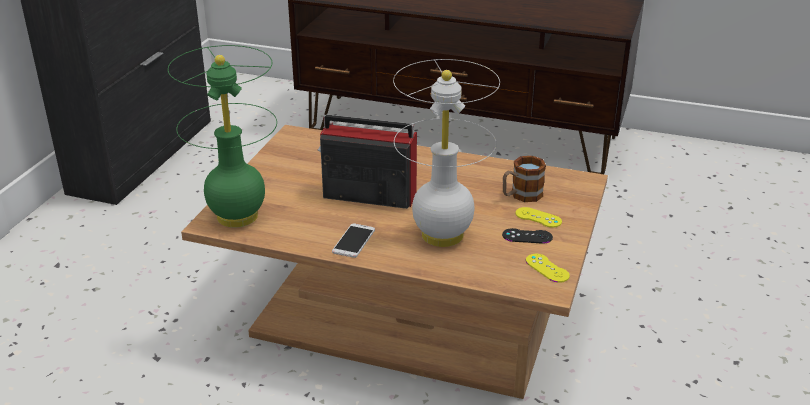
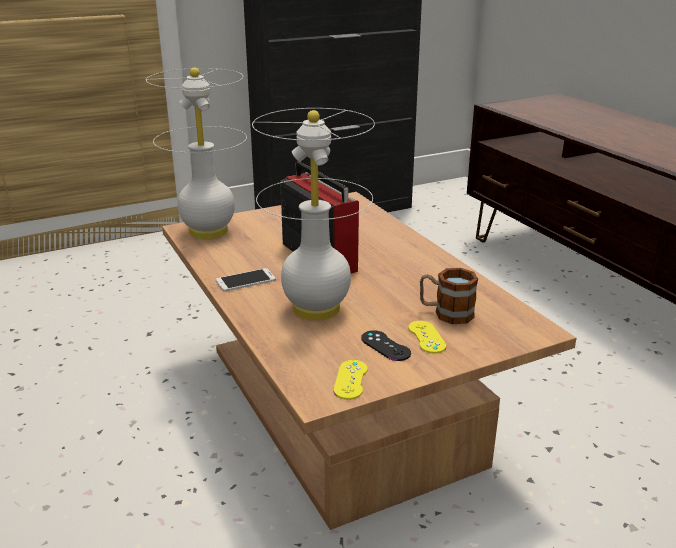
camera: 45 degrees right, 5 degrees down
(236, 216) = (208, 231): green table lamp -> white table lamp

